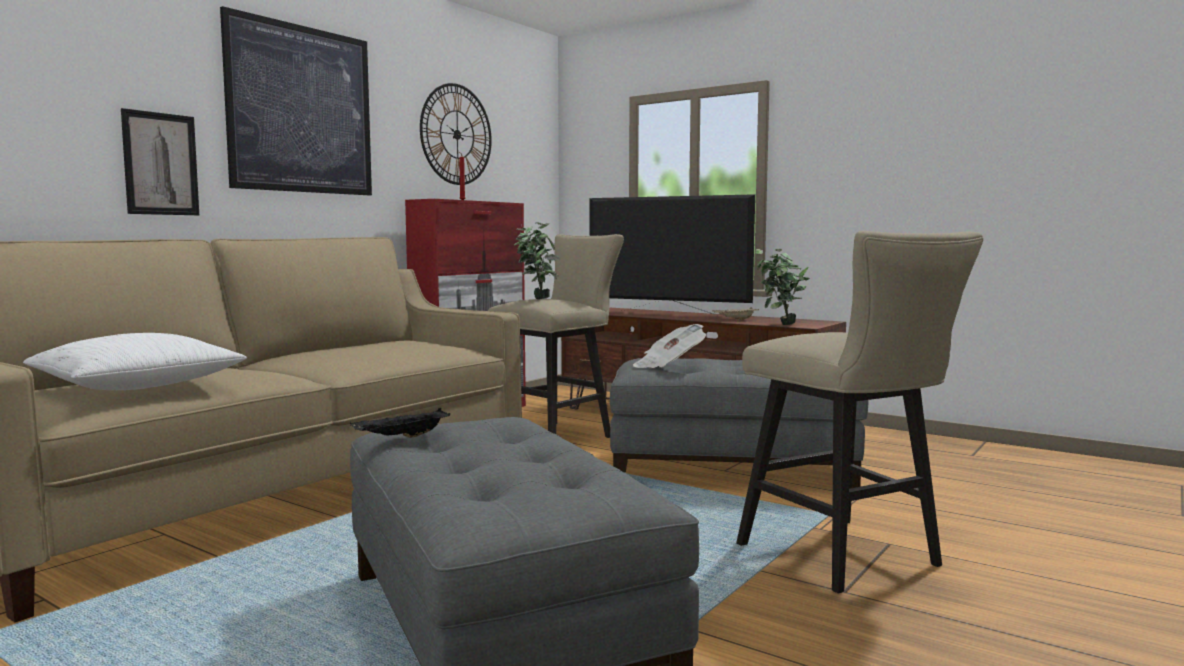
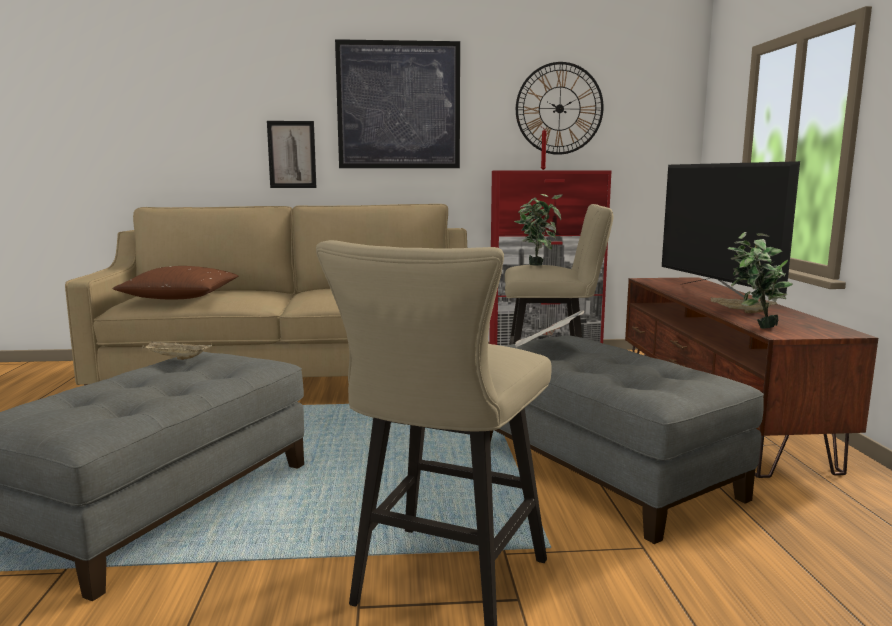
camera: 50 degrees right, 5 degrees up
(137, 386) = (181, 297): white pillow -> brown pillow
(402, 438) = (176, 358): black tray -> beige tray

